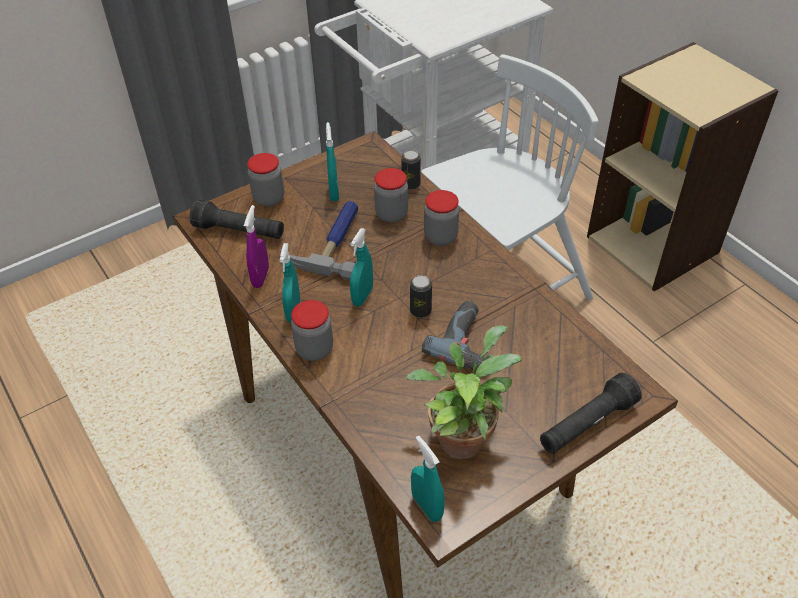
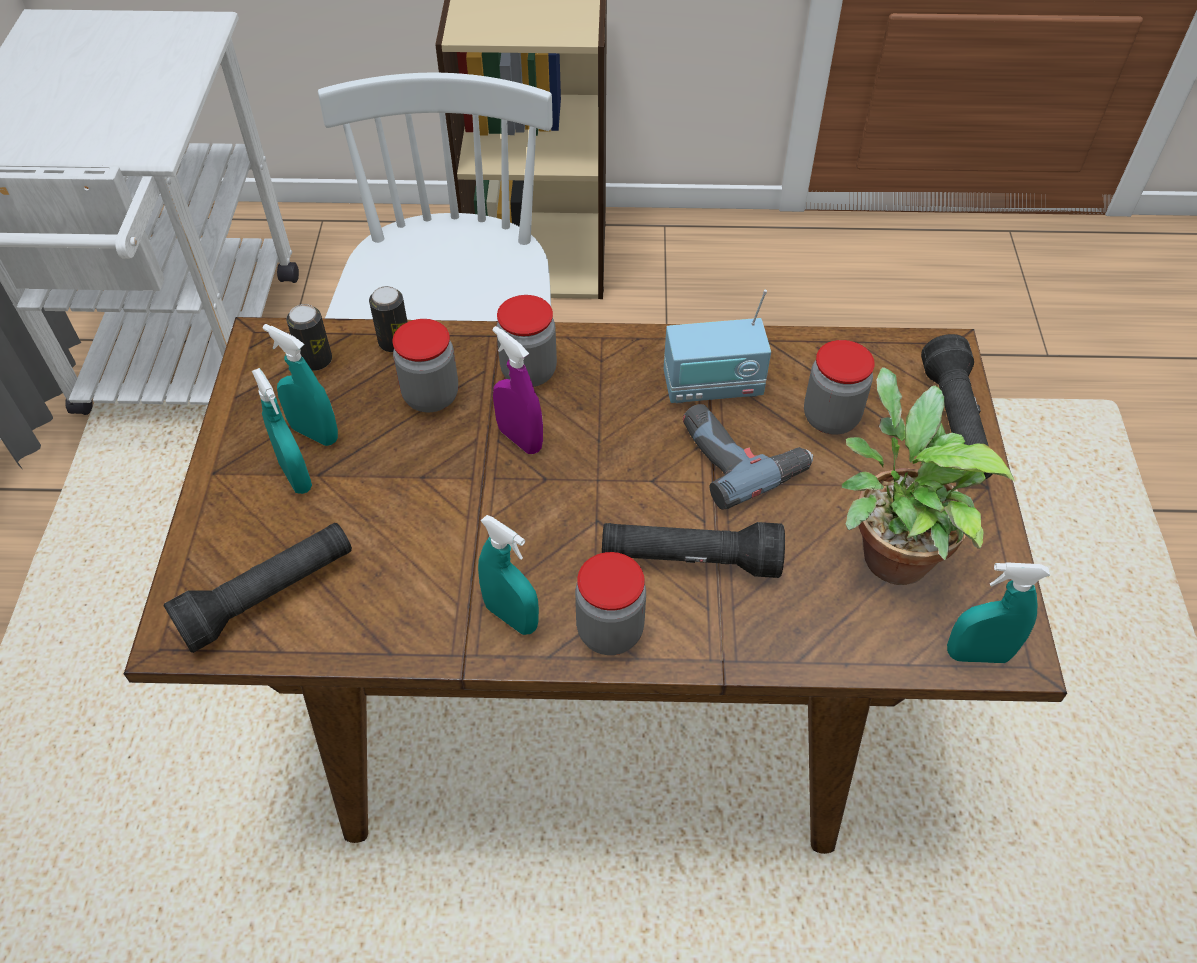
camera: 55 degrees left, 5 degrees up
(260, 277) = (400, 621): purple spray bottle -> purple spray bottle (520, 439)
(269, 198) = (237, 518): jar -> jar (830, 418)
(332, 241) = (414, 492): hammer -> none
(362, 296) = (558, 518): turquoise spray bottle -> turquoise spray bottle (296, 476)
(381, 357) = (690, 560): none -> black flashlight
(420, 310) = (643, 470): can -> can (316, 360)
(503, 308) = (712, 387): none -> radio

